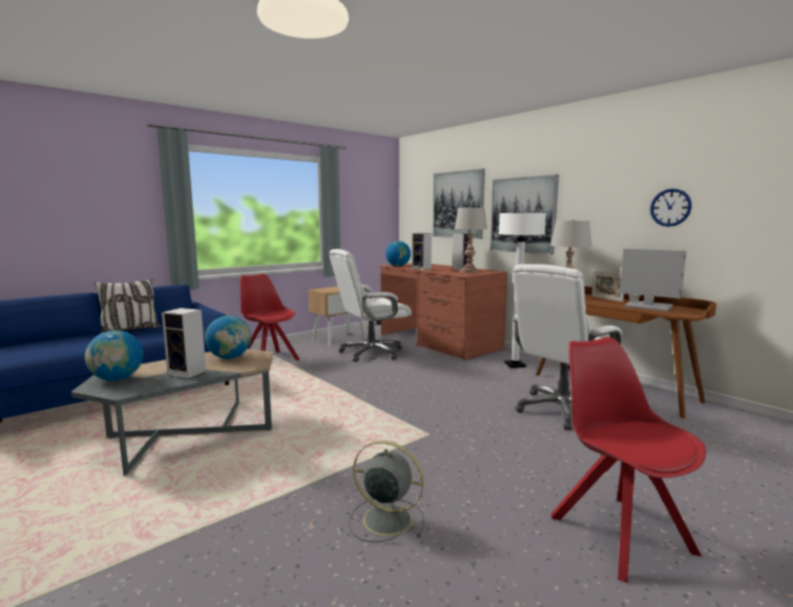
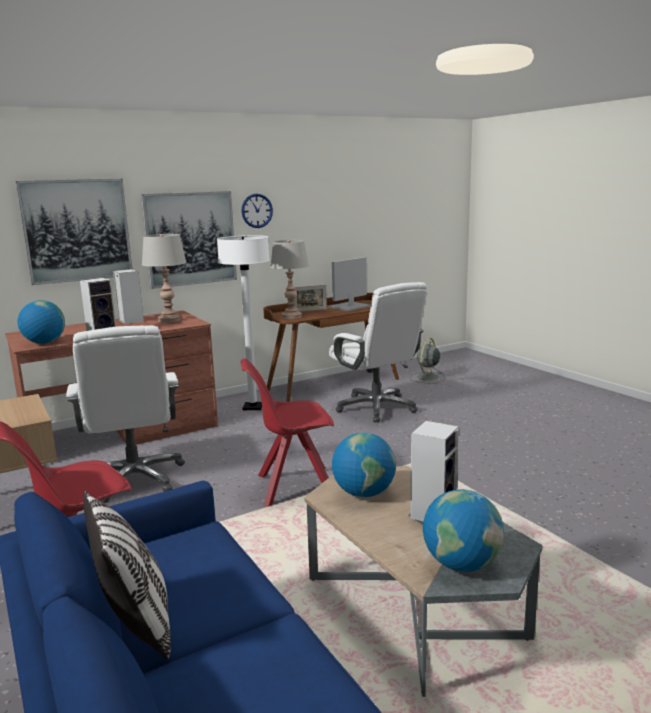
camera: 80 degrees left, 5 degrees up
(385, 519) = (559, 485): grey fan -> grey fan (427, 378)
(618, 532) = (546, 423): red chair -> red chair (293, 487)
(670, 207) = (330, 223): wall clock -> wall clock (257, 210)

